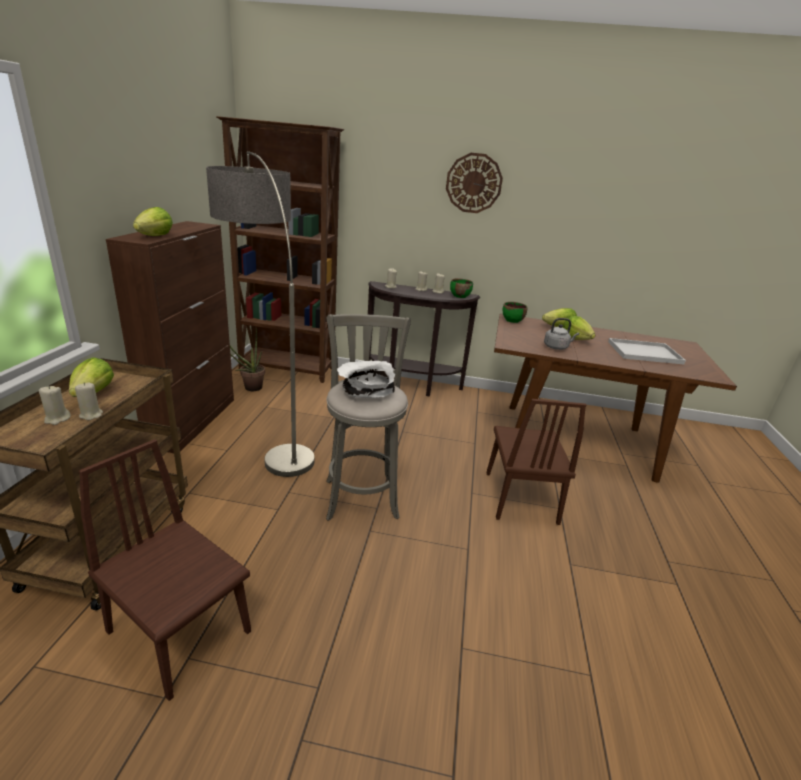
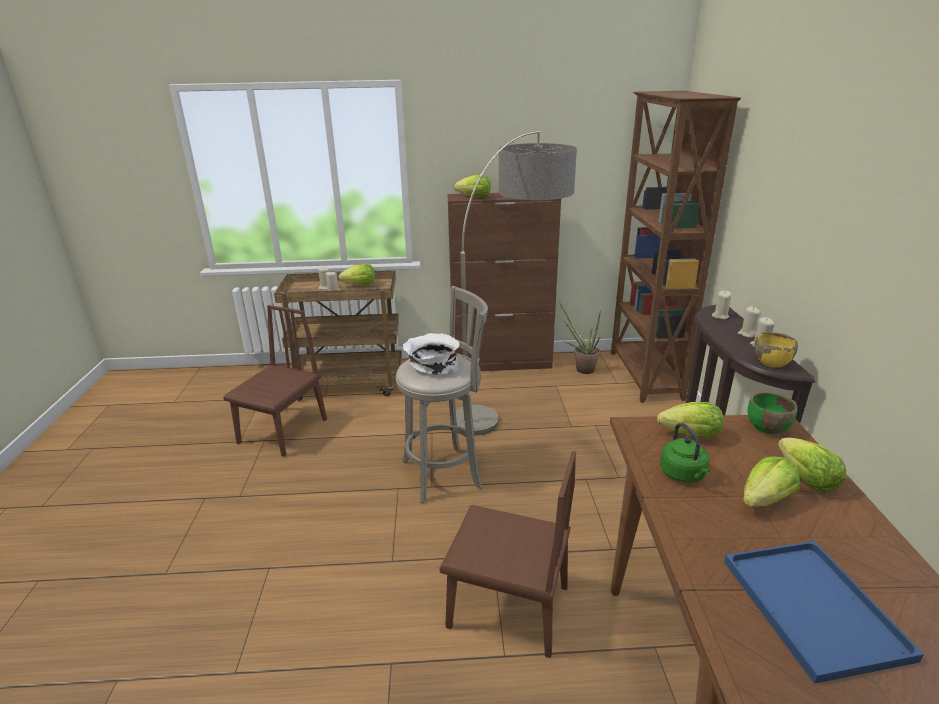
camera: 80 degrees right, 0 degrees up
(459, 296) = (771, 362): green bowl -> yellow bowl
(473, 183) = (851, 184): wall clock -> none
(519, 336) = (691, 435): none -> lettuce
(520, 497) = (508, 607): brown chair -> brown chair turned 150 degrees counterclockwise
(557, 347) = (683, 475): grey kettle -> green kettle
(643, 353) = (809, 605): white tray -> blue tray

